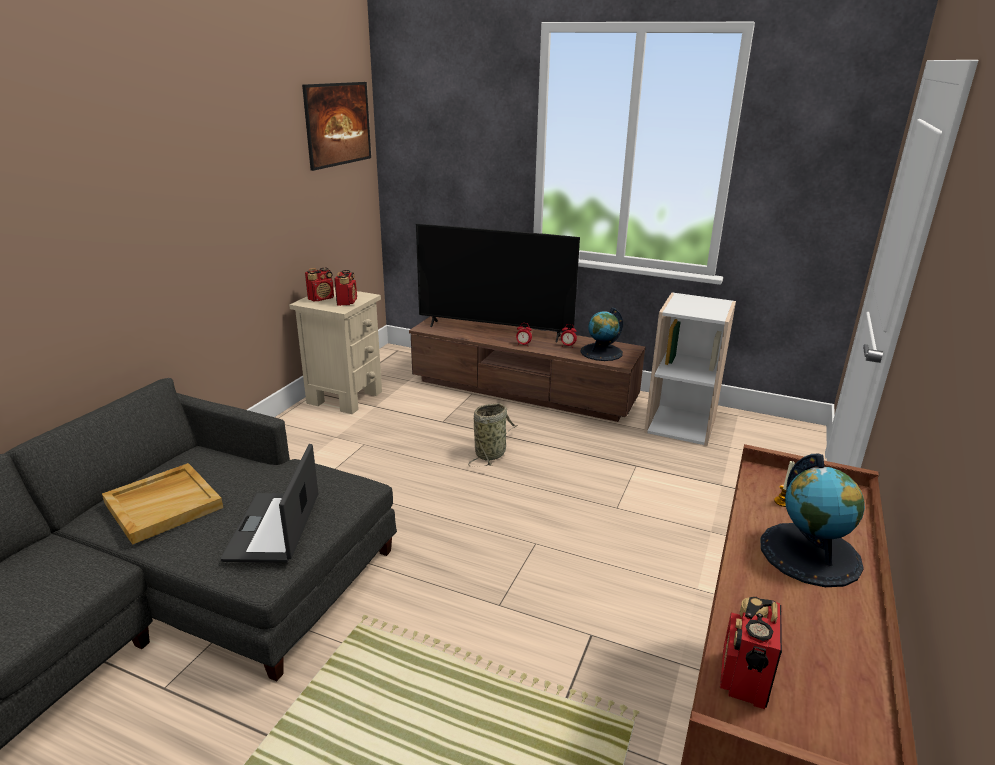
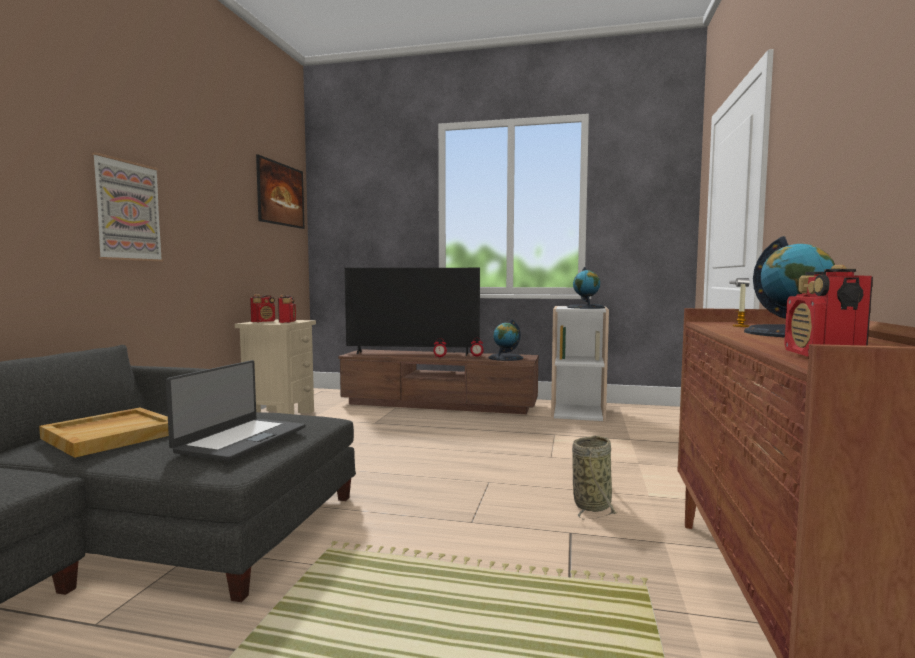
camera: 10 degrees left, 20 degrees down
(157, 219) = (128, 211): none -> picture
(275, 527) = (241, 439): laptop -> laptop turned 150 degrees counterclockwise
(491, 453) = (426, 436): basket -> basket (592, 504)
(705, 308) = (586, 307): none -> globe

